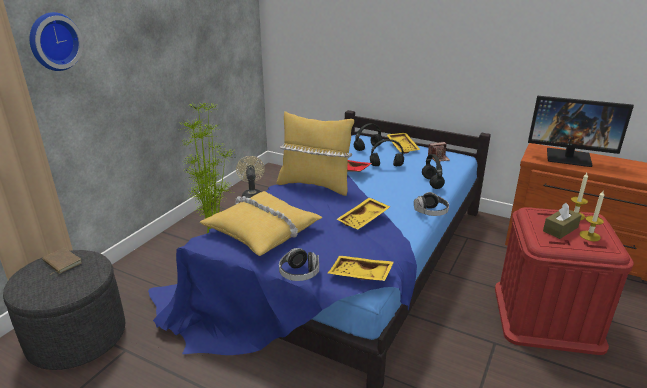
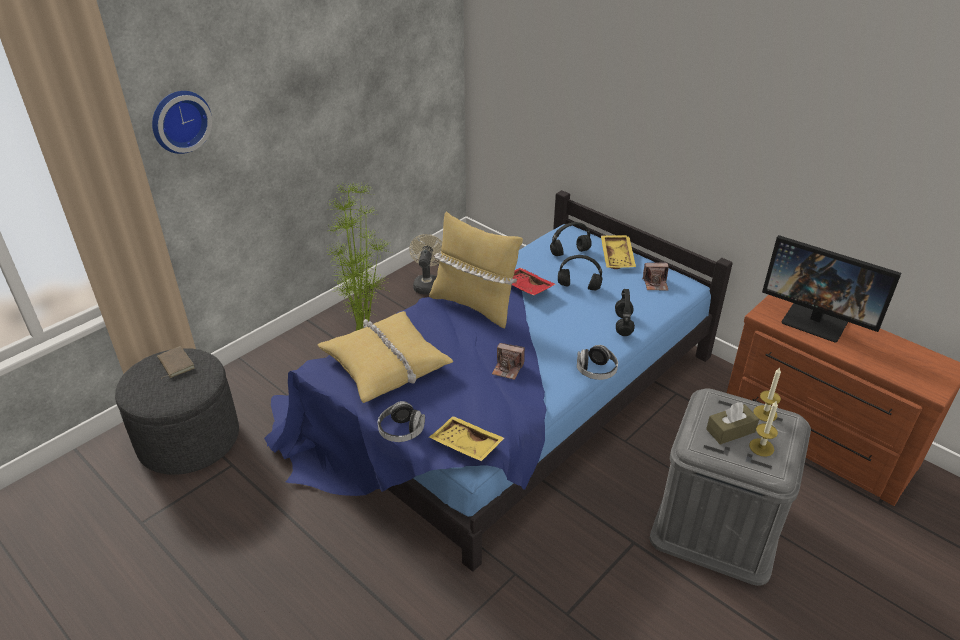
camera: 15 degrees right, 10 degrees up
(364, 219) = (507, 369): yellow tray -> camera
(546, 316) = (717, 522): red storage box -> grey storage box

